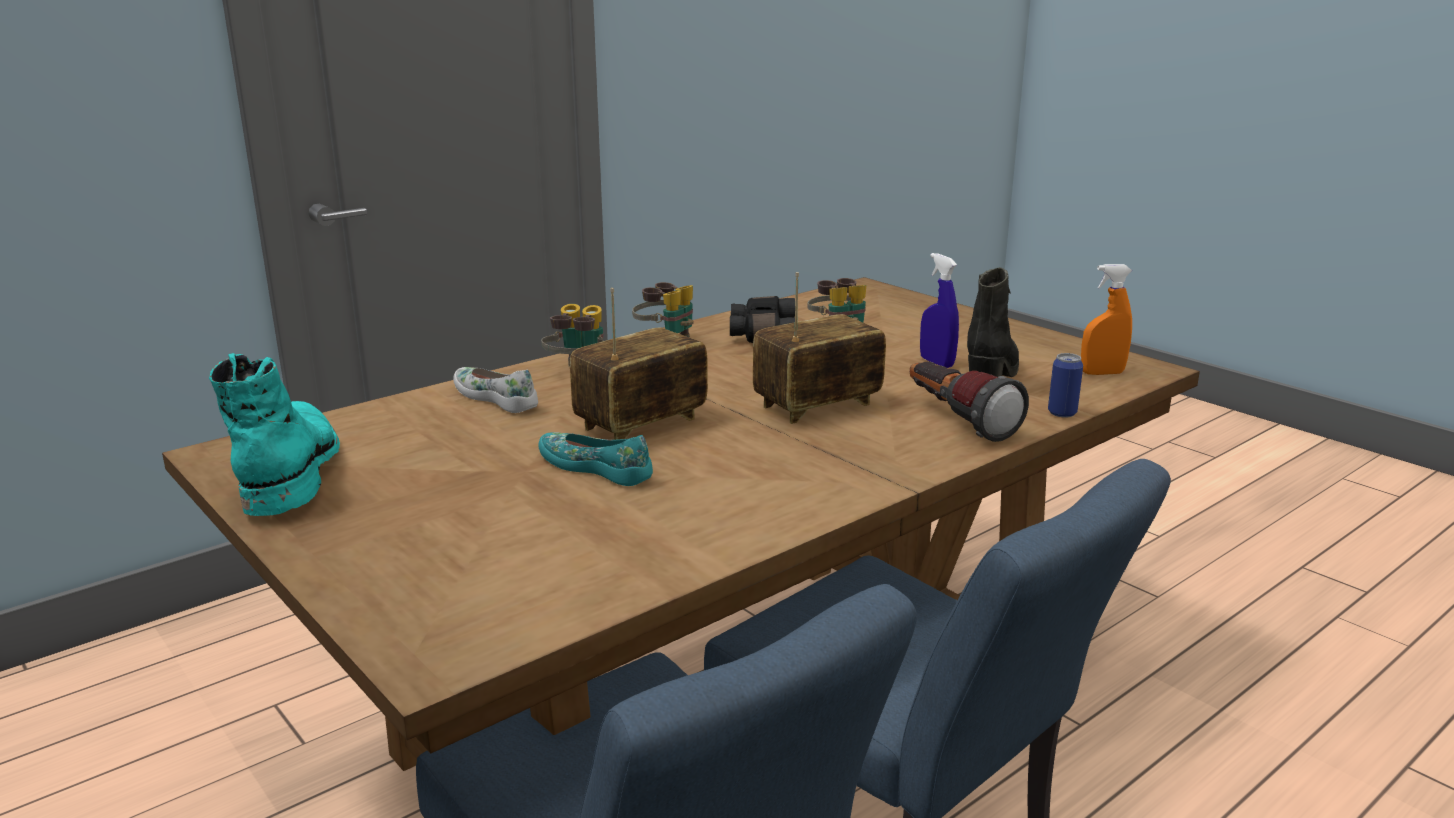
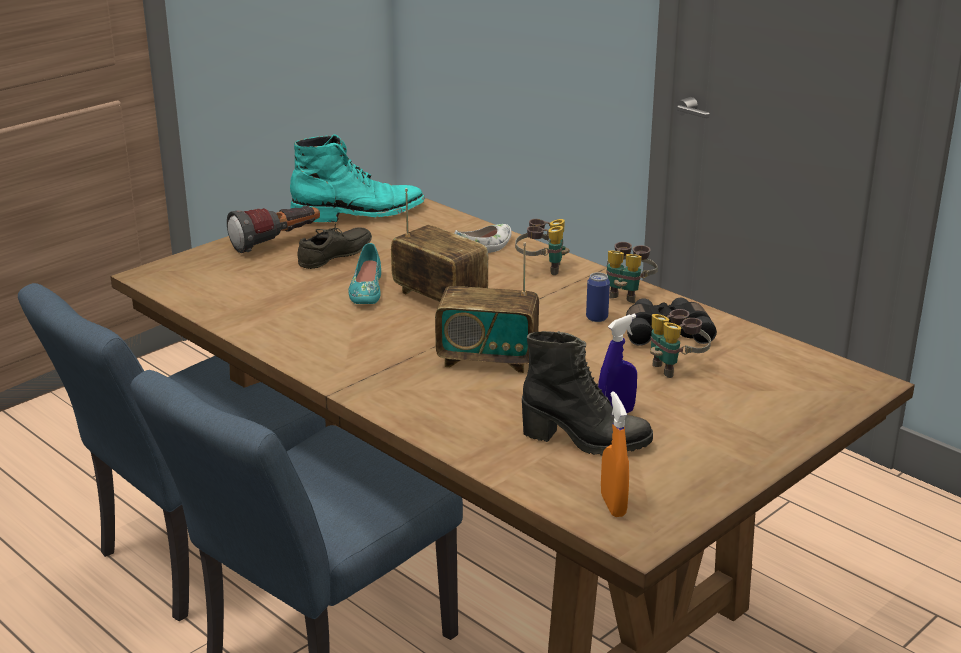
camera: 85 degrees right, 5 degrees up
(459, 487) = (337, 256): none -> grey shoe
(596, 467) = (366, 290): turquoise shoe -> turquoise shoe turned 150 degrees clockwise
(817, 406) = (487, 359): radio -> radio turned 135 degrees clockwise
(957, 420) = (466, 417): flashlight -> flashlight (277, 243)
(1062, 413) = (492, 470): can -> can (597, 318)

